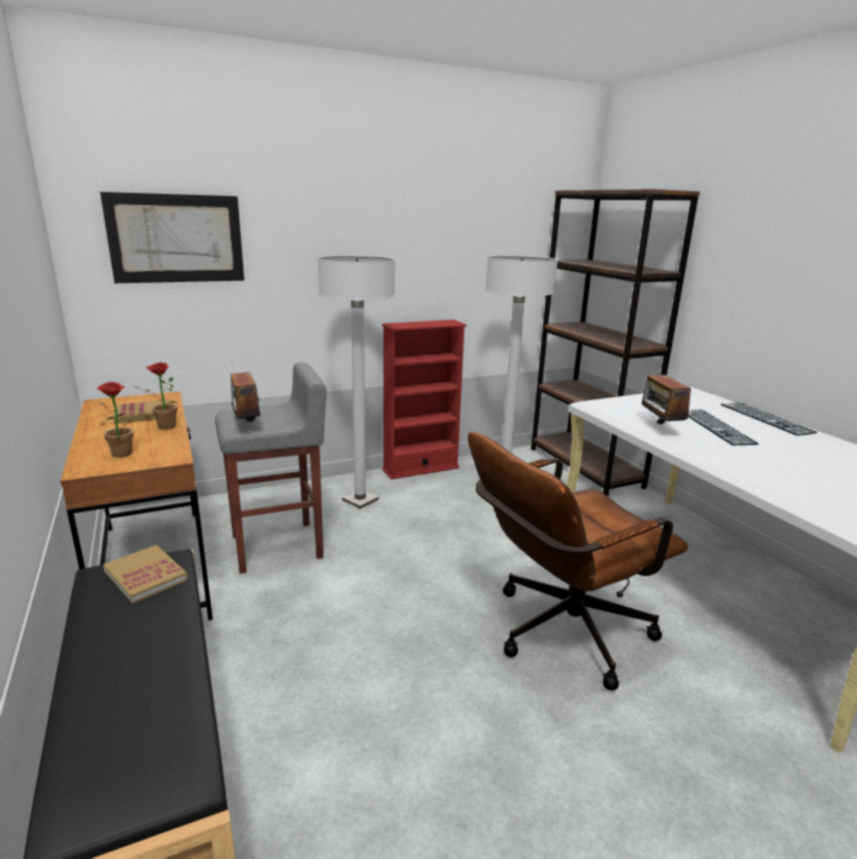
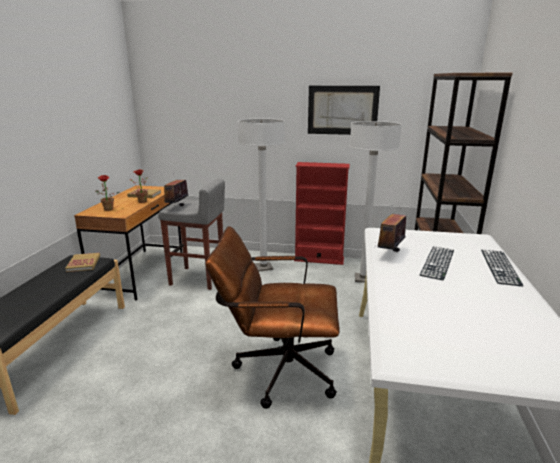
camera: 35 degrees right, 0 degrees up
(176, 239) = (186, 108): picture -> picture (342, 110)

